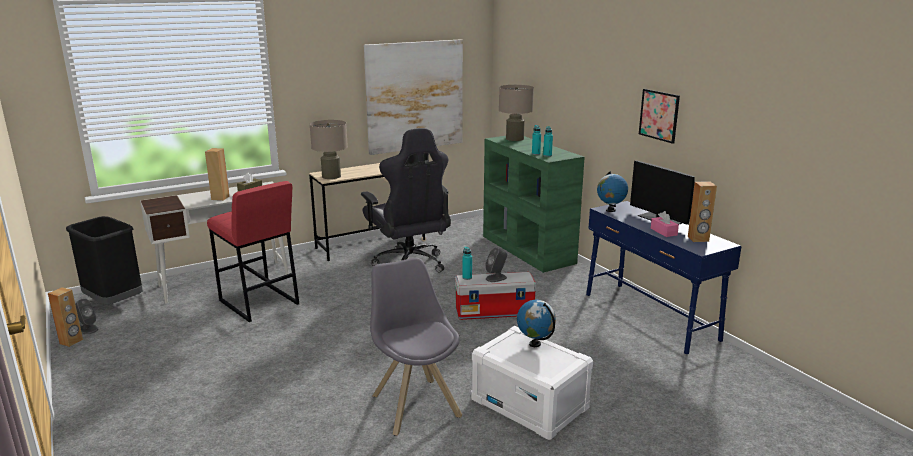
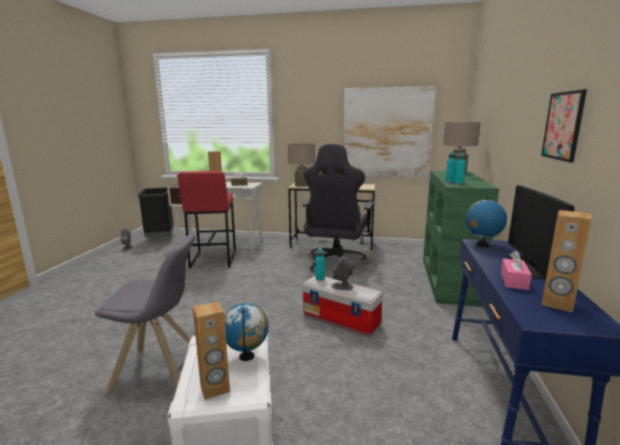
camera: 40 degrees right, 5 degrees down
(71, 341) = (111, 251): brown speaker -> brown speaker (215, 388)
(415, 405) = (159, 369): grey chair -> grey chair turned 75 degrees clockwise

